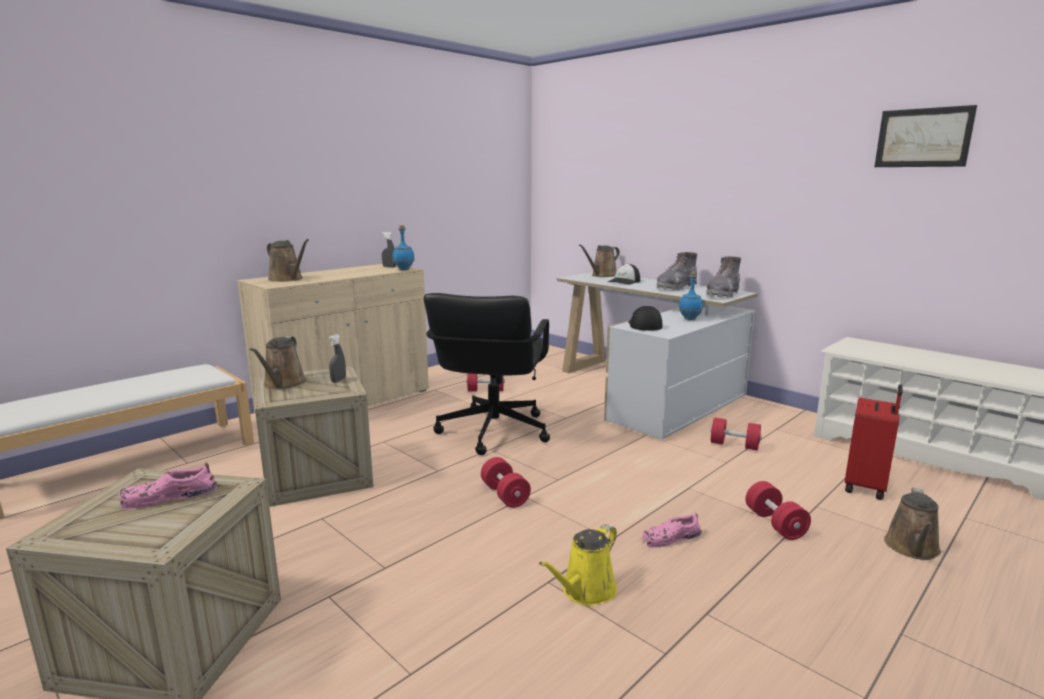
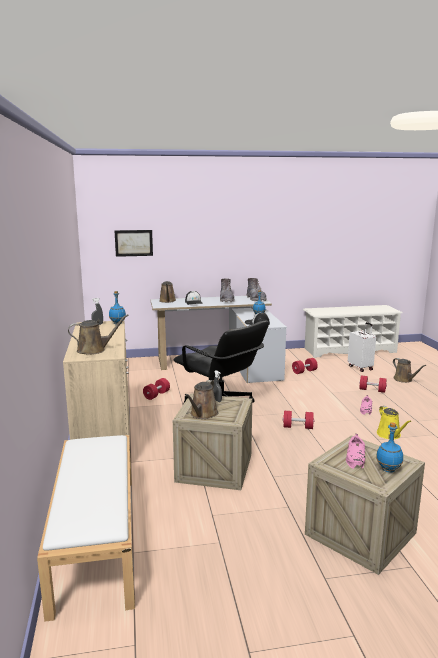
camera: 55 degrees left, 0 degrees up
(119, 533) = (388, 470): none -> blue bottle
(283, 384) = (202, 414): brown watering can -> brown watering can turned 75 degrees clockwise
(866, 486) = (360, 368): red suitcase -> white suitcase
(923, 138) = (325, 216): picture -> picture (133, 243)

